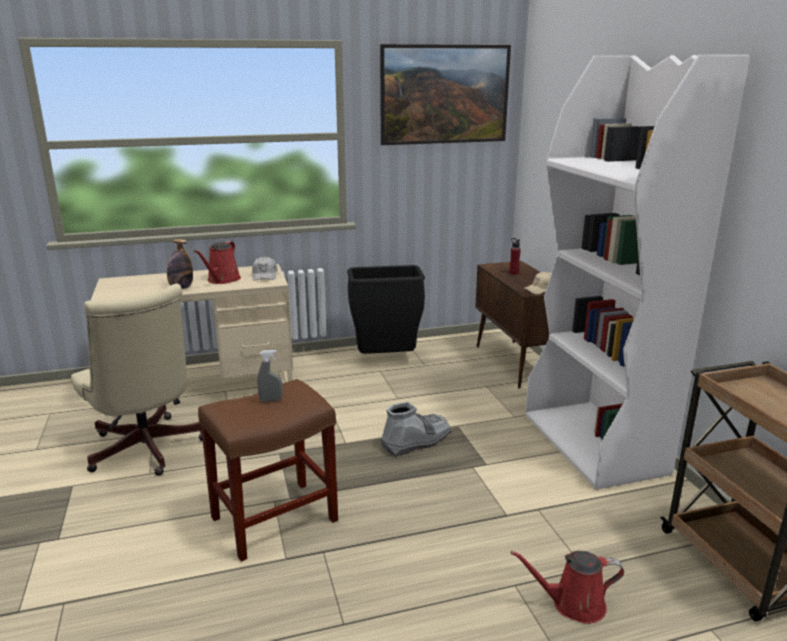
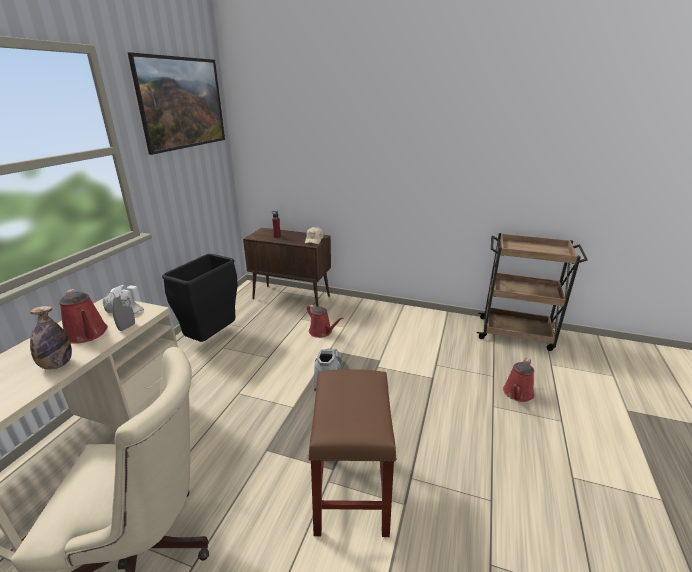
camera: 55 degrees left, 5 degrees up
(271, 400) = (349, 396): grey spray bottle -> grey spray bottle (127, 327)
(482, 408) = (322, 332): none -> red watering can
(594, 444) = (396, 318): white bookcase -> none

